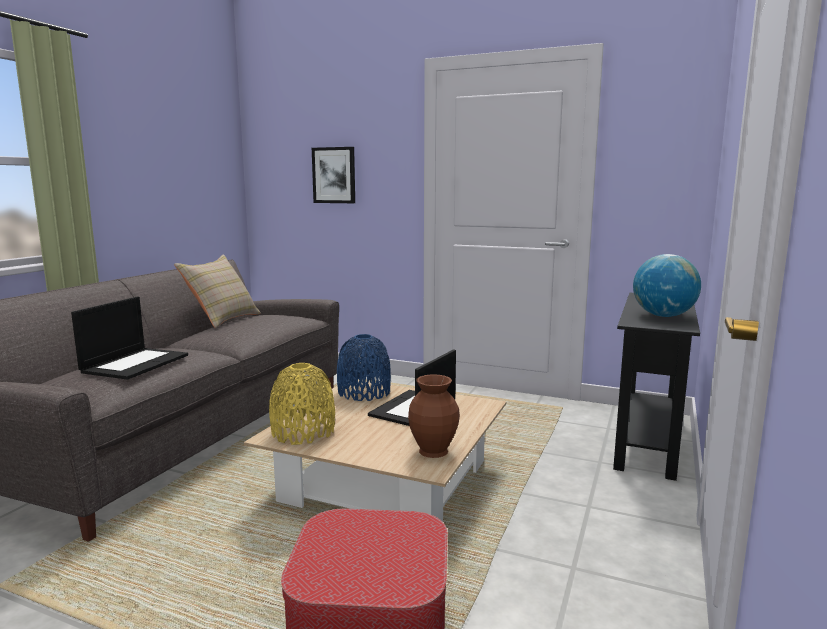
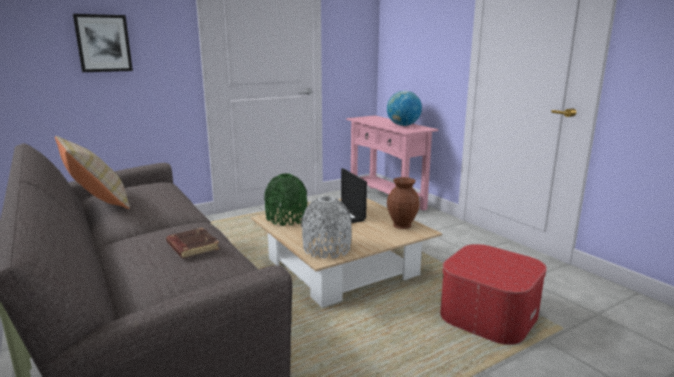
camera: 55 degrees left, 5 degrees up
(135, 363) = (192, 247): laptop -> brown book
(303, 432) = (326, 248): yellow vase -> grey vase
(364, 392) = (286, 218): blue vase -> green vase
(647, 441) = (386, 199): black console table -> pink console table

